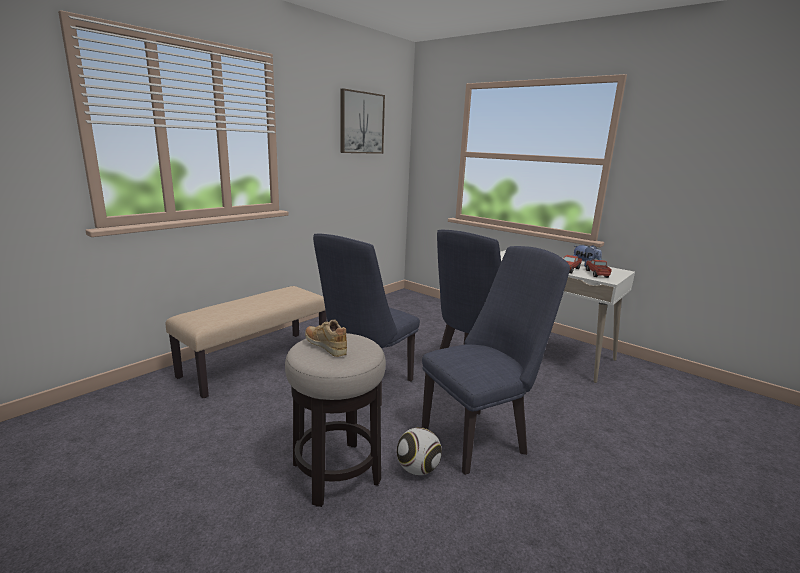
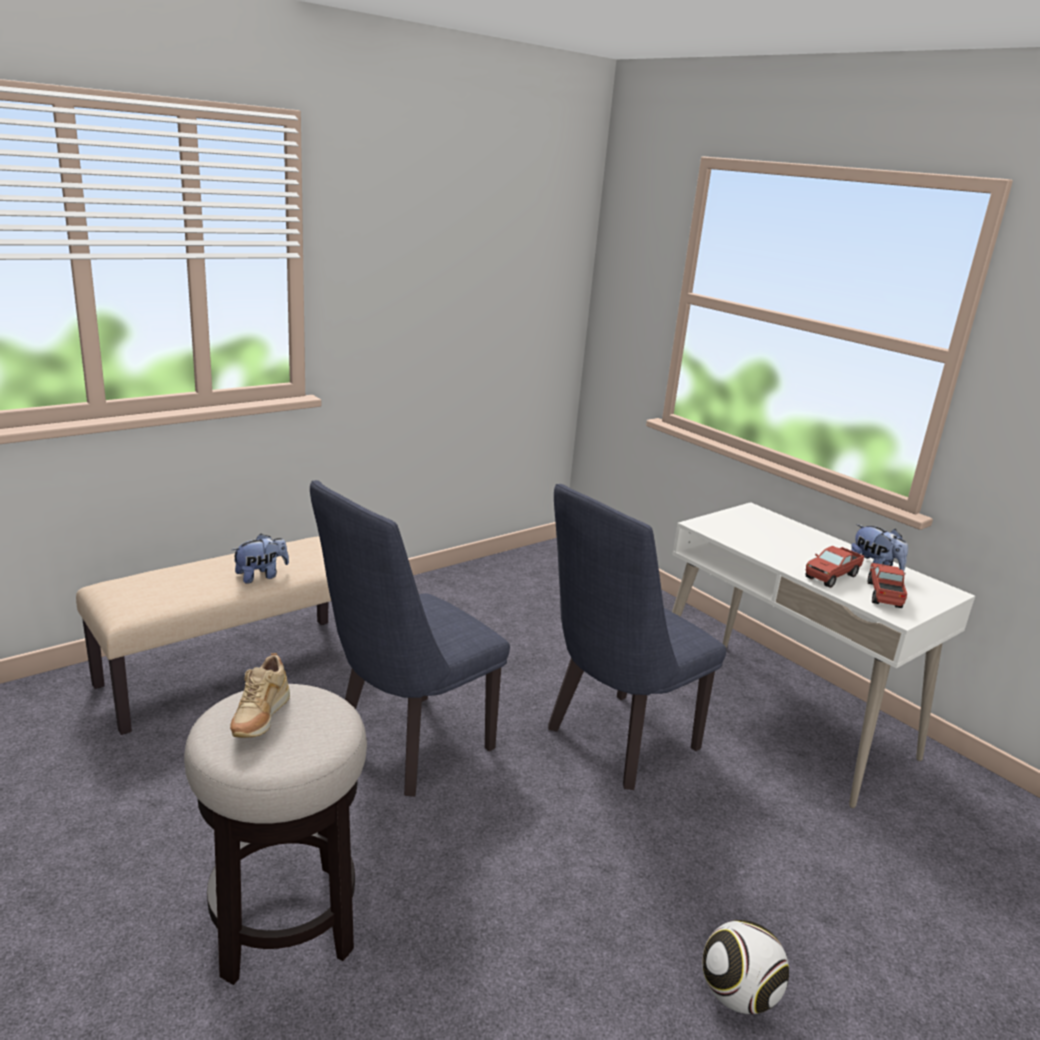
camera: 10 degrees right, 5 degrees up
(272, 303) = (261, 576): none -> plush toy
(326, 347) = (259, 720): beige shoe -> beige shoe turned 135 degrees counterclockwise
(361, 123) = (485, 227): picture -> none
(417, 469) = (425, 941): football -> football (737, 996)
(480, 437) = (567, 892): blue chair -> none

